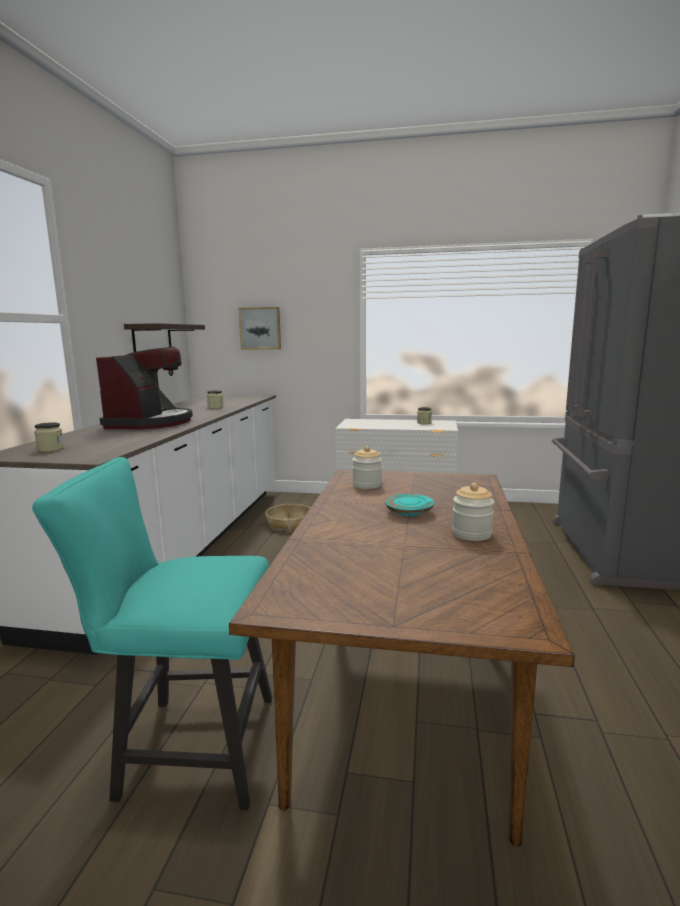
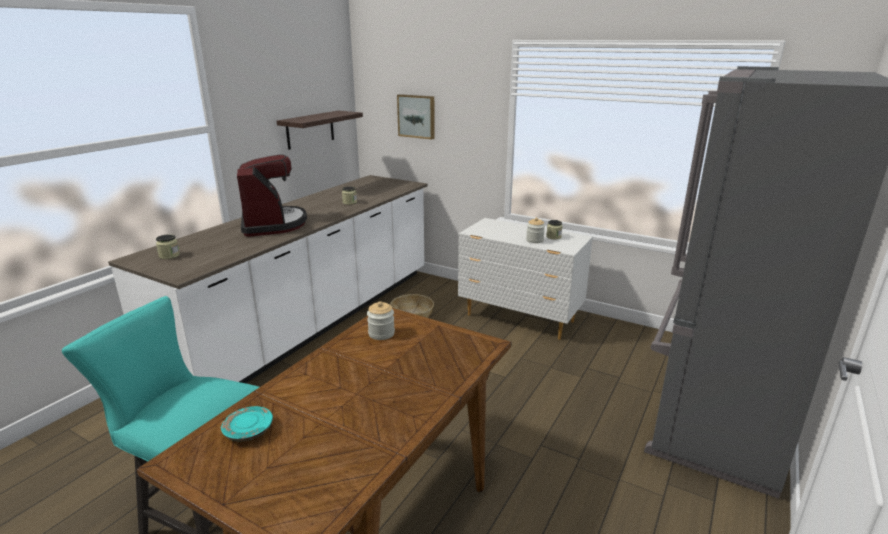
camera: 20 degrees right, 10 degrees up
(150, 423) = (273, 224): coffee machine -> coffee machine turned 45 degrees counterclockwise
(409, 512) = (373, 380): turquoise plate -> turquoise plate (248, 431)
(471, 534) = (389, 420): jar -> jar (534, 240)

